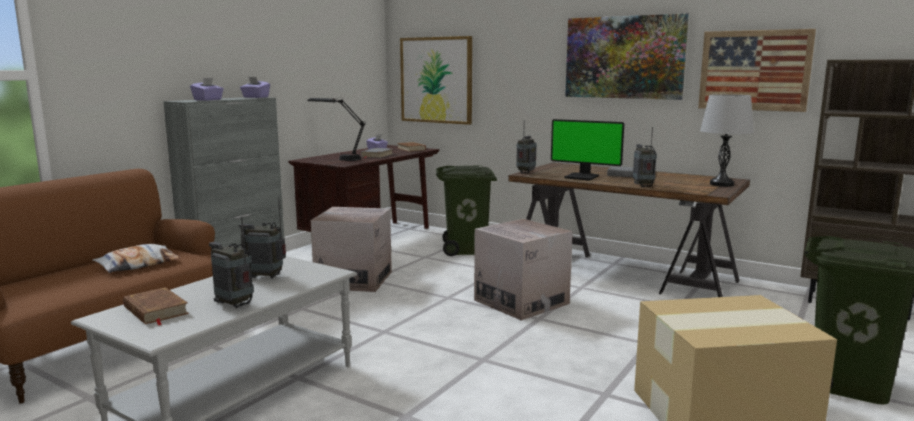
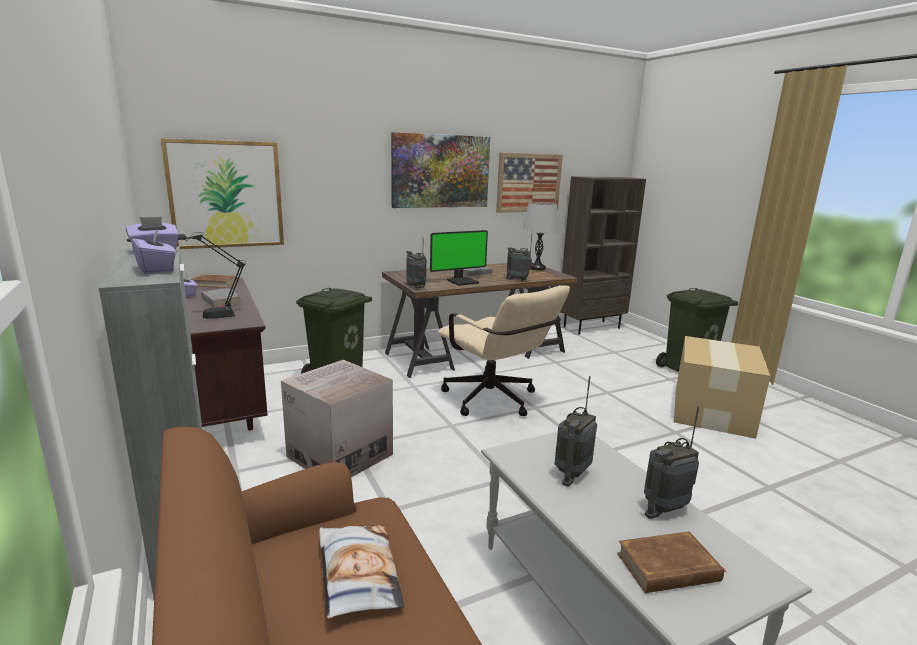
camera: 60 degrees left, 5 degrees up
(521, 302) = (495, 402): cardboard box -> beige office chair

